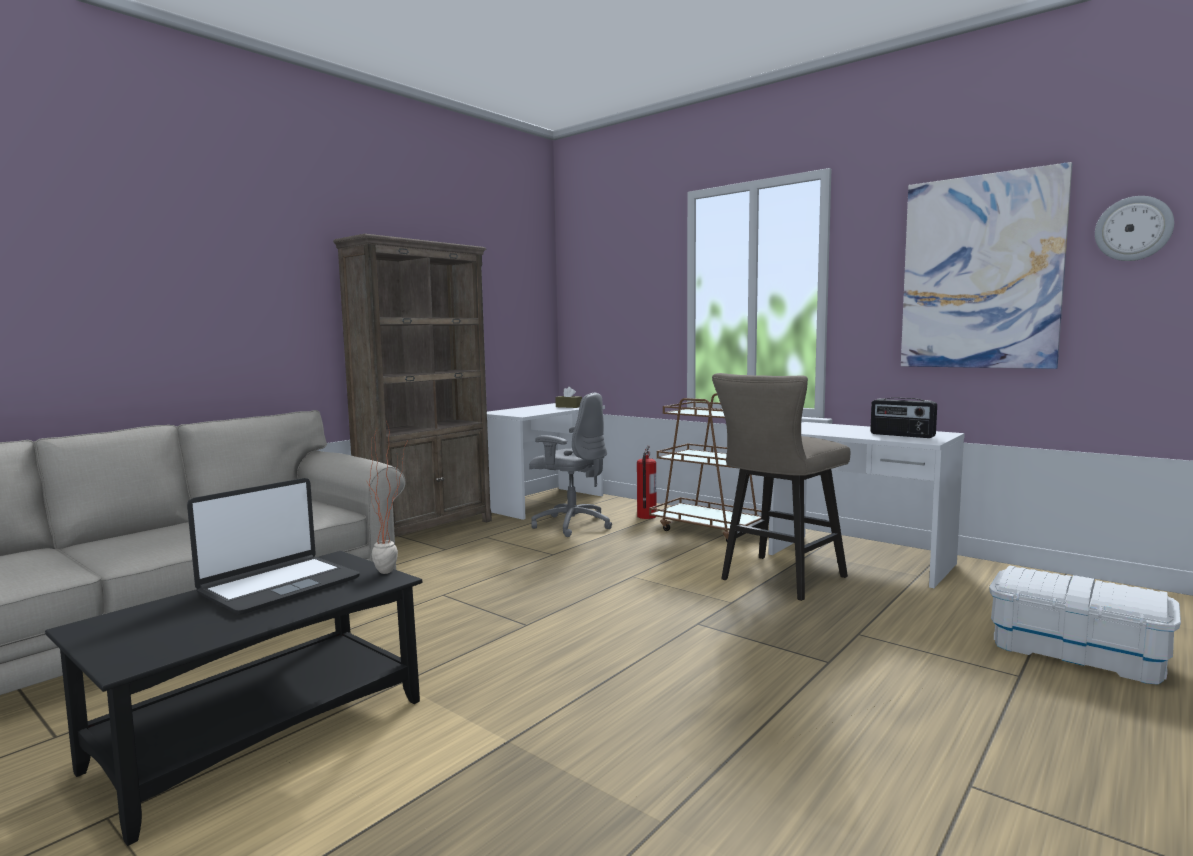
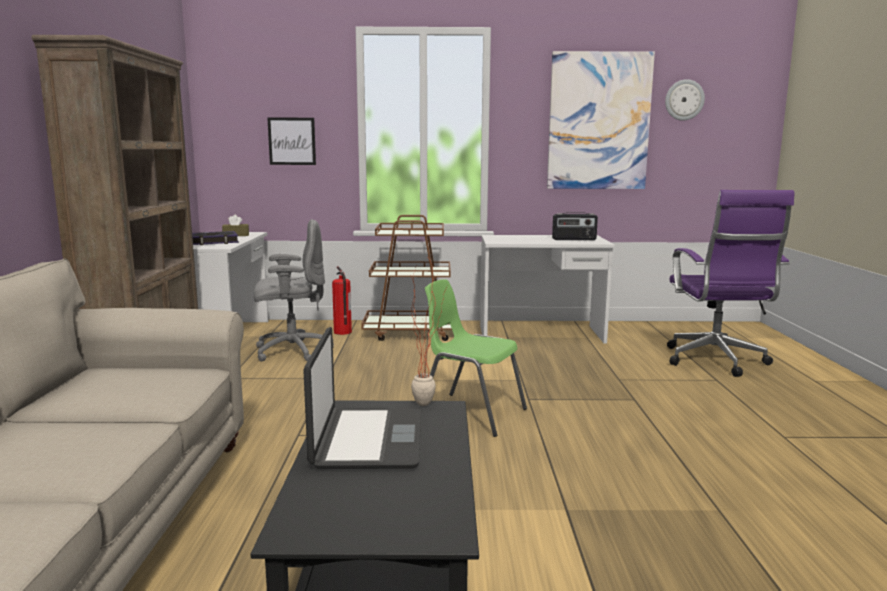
camera: 40 degrees left, 5 degrees up
(532, 411) = (214, 242): none -> book
(610, 619) = (470, 413): none -> green chair
(630, 315) = (292, 141): none -> picture
(777, 580) = (520, 358): beige stool -> none
(1075, 653) = (716, 361): white storage box -> purple office chair

